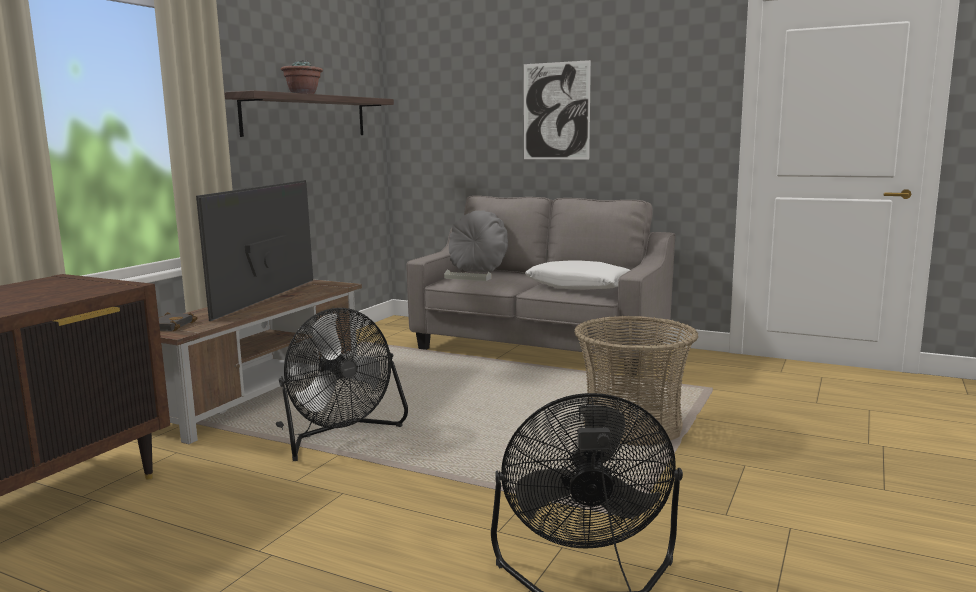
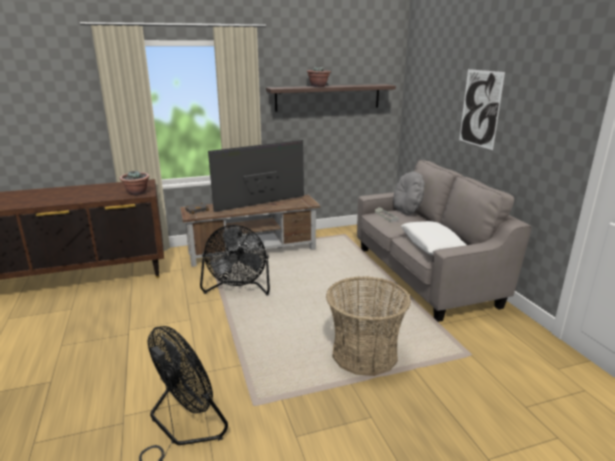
camera: 45 degrees right, 10 degrees up
(95, 288) = (137, 193): none -> potted plant

